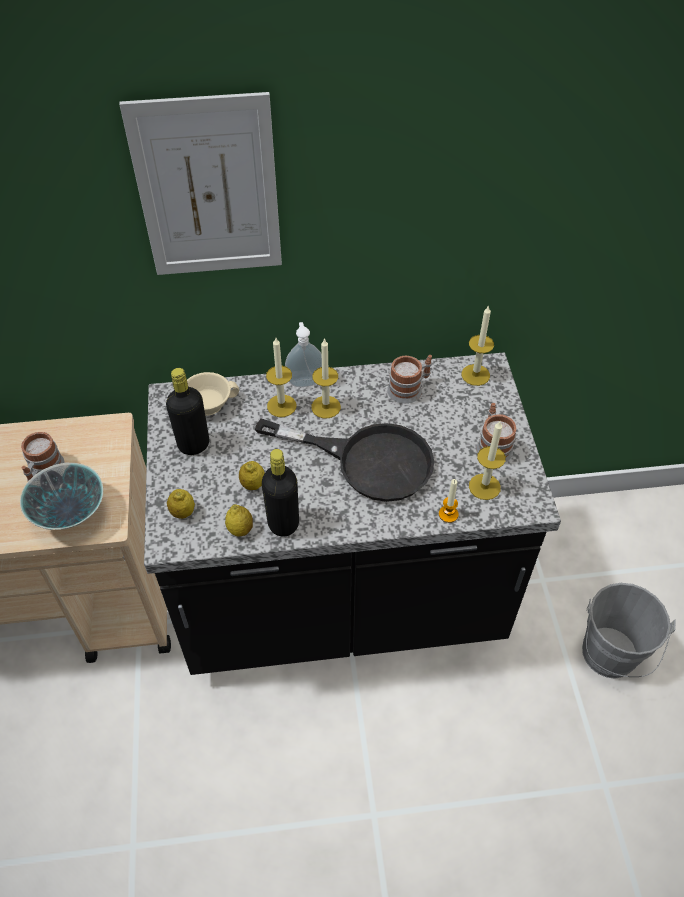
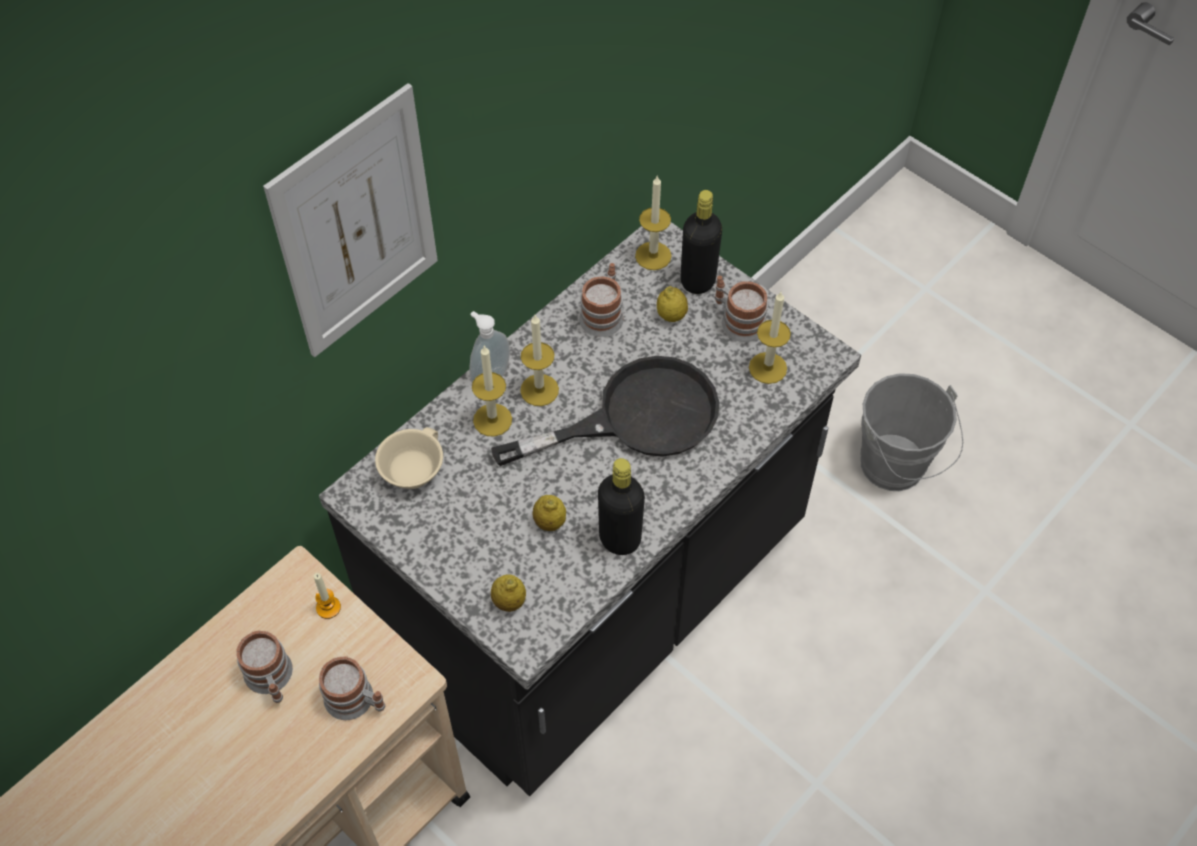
camera: 40 degrees left, 5 degrees up
(71, 514) = (356, 701): bowl -> mug
(193, 444) = (444, 525): black bottle -> black bottle (697, 281)
(240, 529) = (585, 576): lemon -> lemon (671, 315)
(448, 514) = (761, 418): candle -> candle (328, 607)

